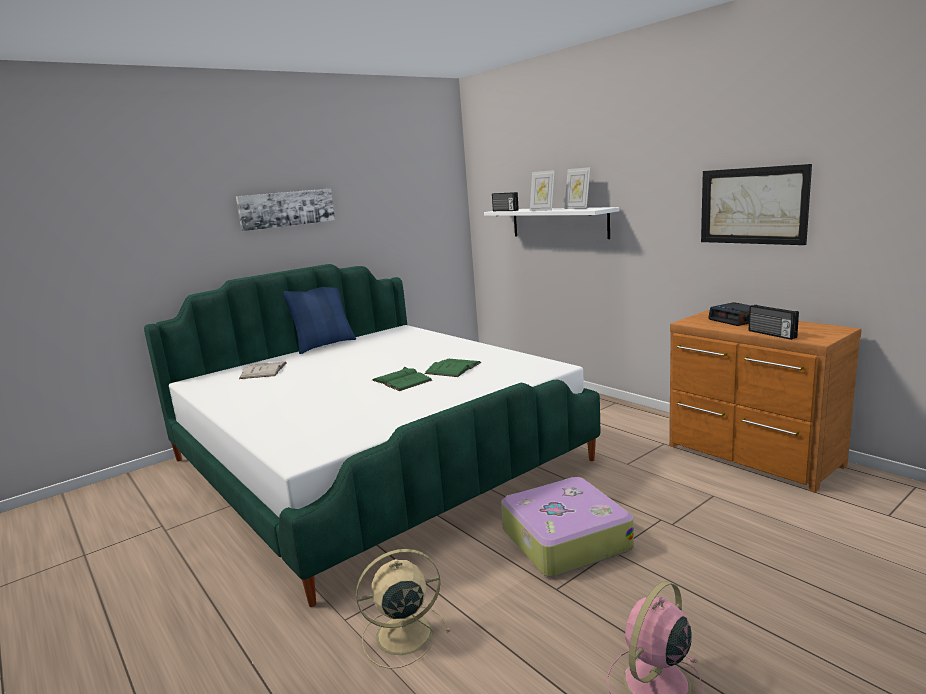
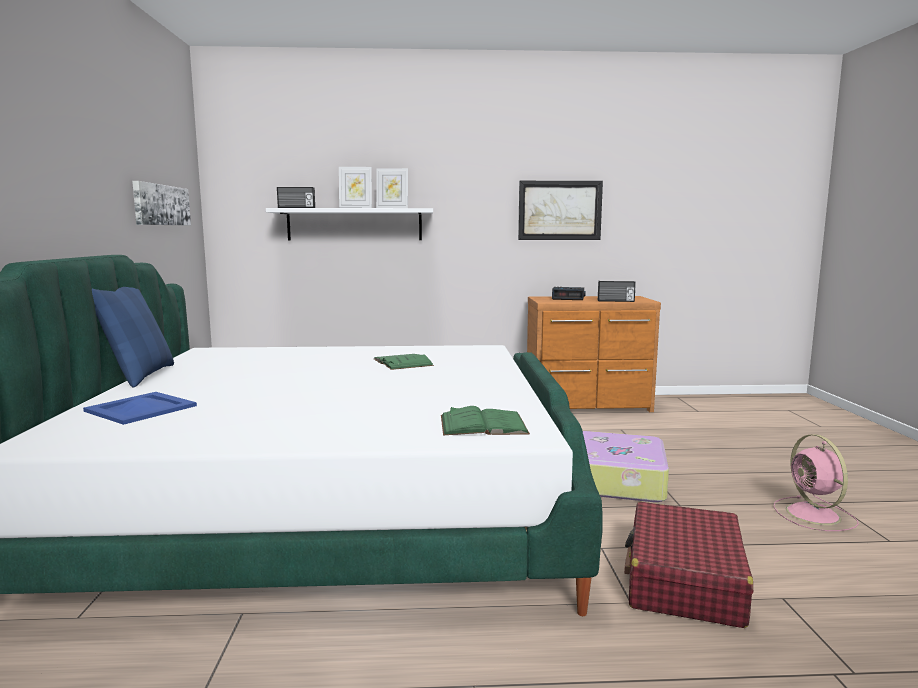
camera: 55 degrees left, 5 degrees down
(263, 370) = (140, 408): white book -> blue tray
(287, 209) = (62, 158): picture -> picture (161, 205)
(401, 380) = (386, 377): green book -> green book (483, 424)
(401, 635) = (684, 581): beige fan -> red suitcase

